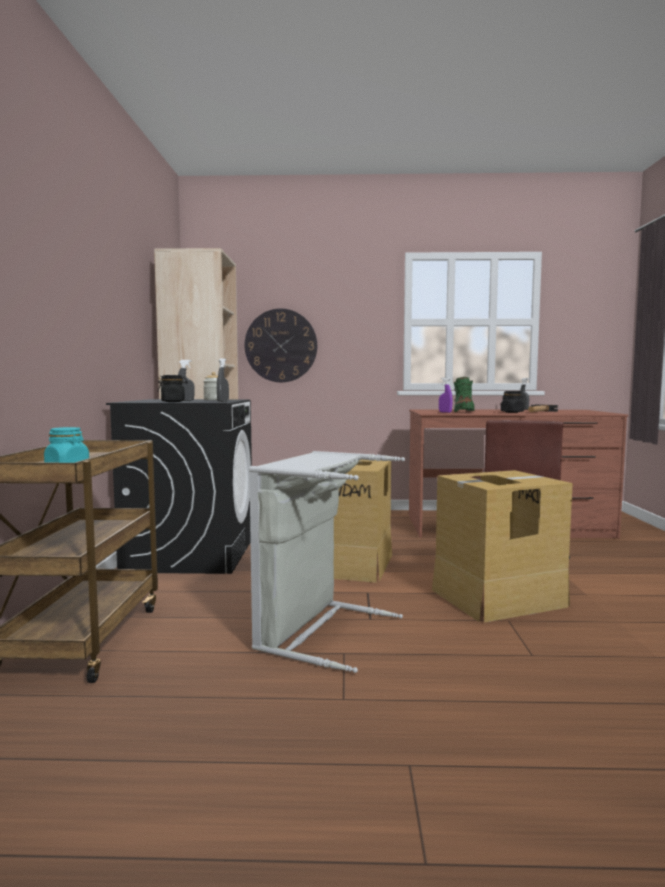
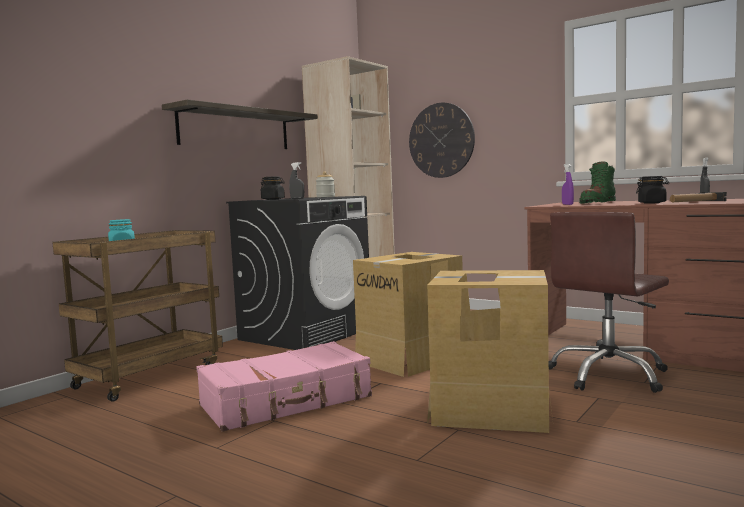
camera: 35 degrees right, 0 degrees up
(109, 314) = (235, 129): none -> shelf
(223, 401) = (308, 198): grey spray bottle -> none
(316, 630) = (287, 401): grey laundry basket -> pink suitcase

